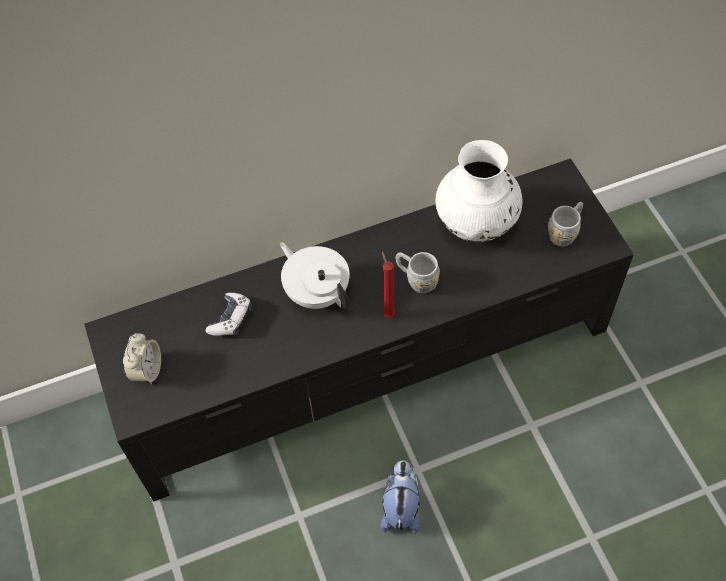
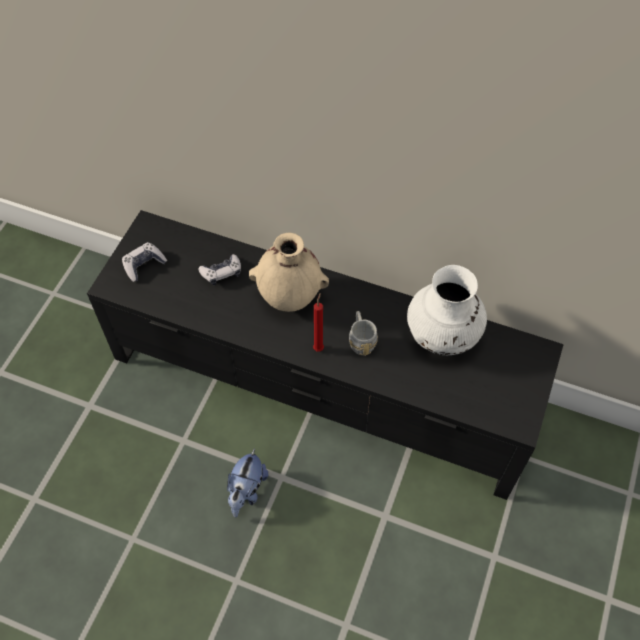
camera: 40 degrees right, 0 degrees up
(147, 370) = (144, 265): alarm clock -> game controller
(317, 292) = (290, 298): white teapot -> beige vase
(401, 507) = (246, 491): plush toy -> plush toy turned 150 degrees clockwise
(565, 232) = (500, 392): grey mug -> none

